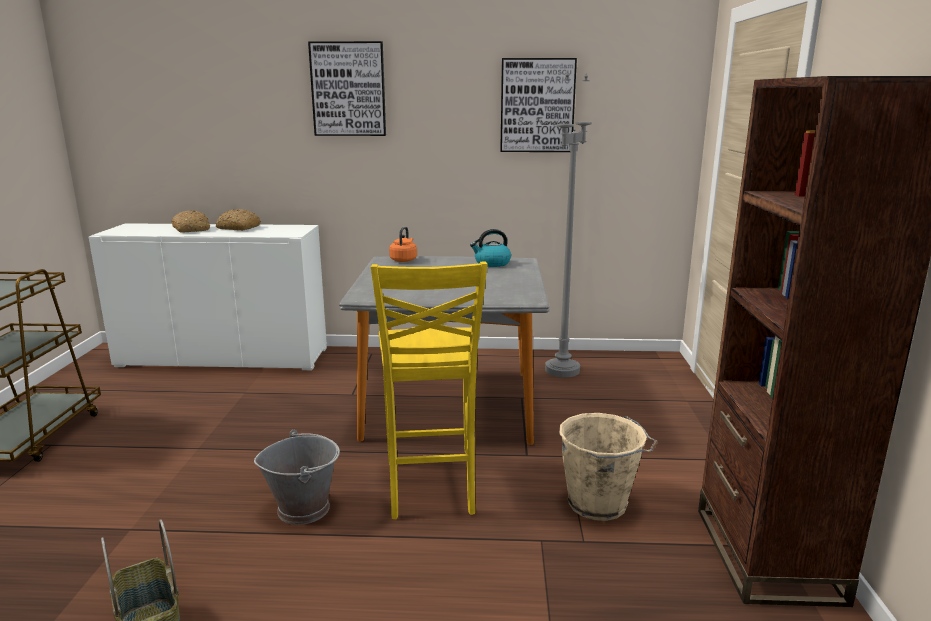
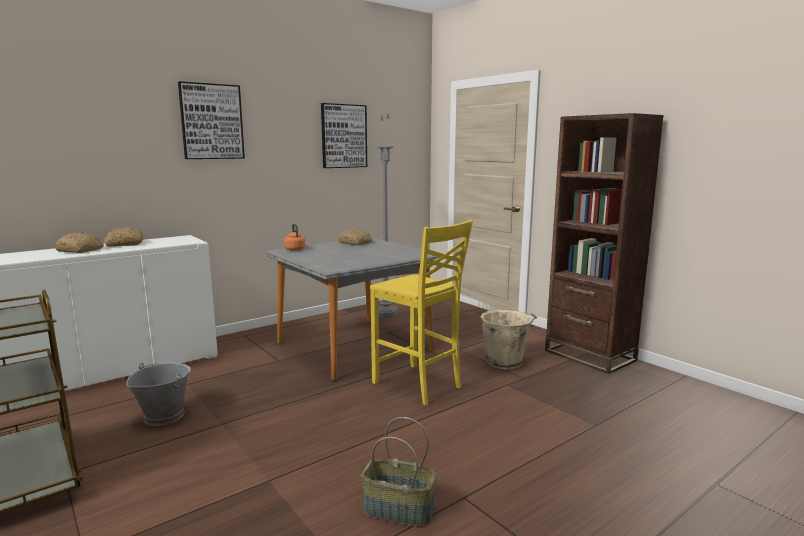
camera: 40 degrees left, 5 degrees down
(304, 508) = (366, 421): grey bucket -> grey bucket (164, 416)
(492, 263) = (355, 243): kettle -> bread

